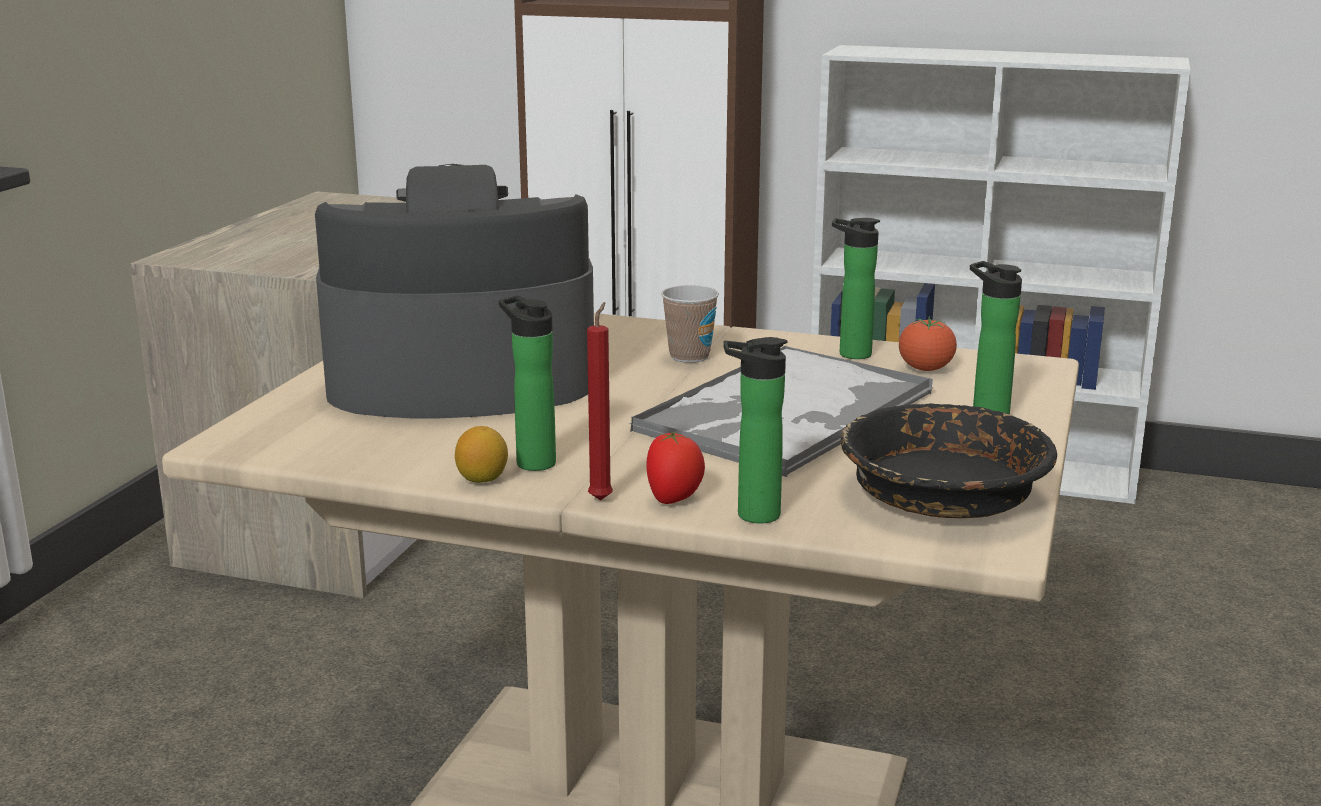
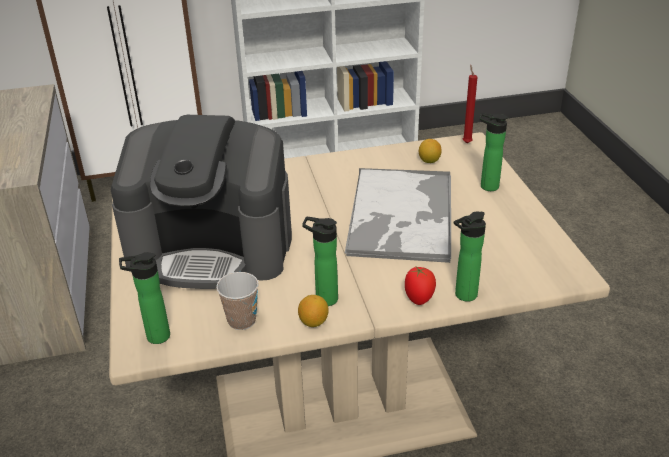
camera: 30 degrees left, 15 degrees up
(459, 379) = (212, 247): coffee machine -> coffee machine turned 135 degrees counterclockwise
(602, 499) = (386, 312): red candle -> red candle (466, 142)
(689, 356) = (312, 187): cup -> cup (242, 321)
(849, 354) = (384, 160): bottle -> bottle (154, 337)
(925, 369) = (429, 161): tomato -> lemon
(941, 494) = (523, 249): black bowl -> none

